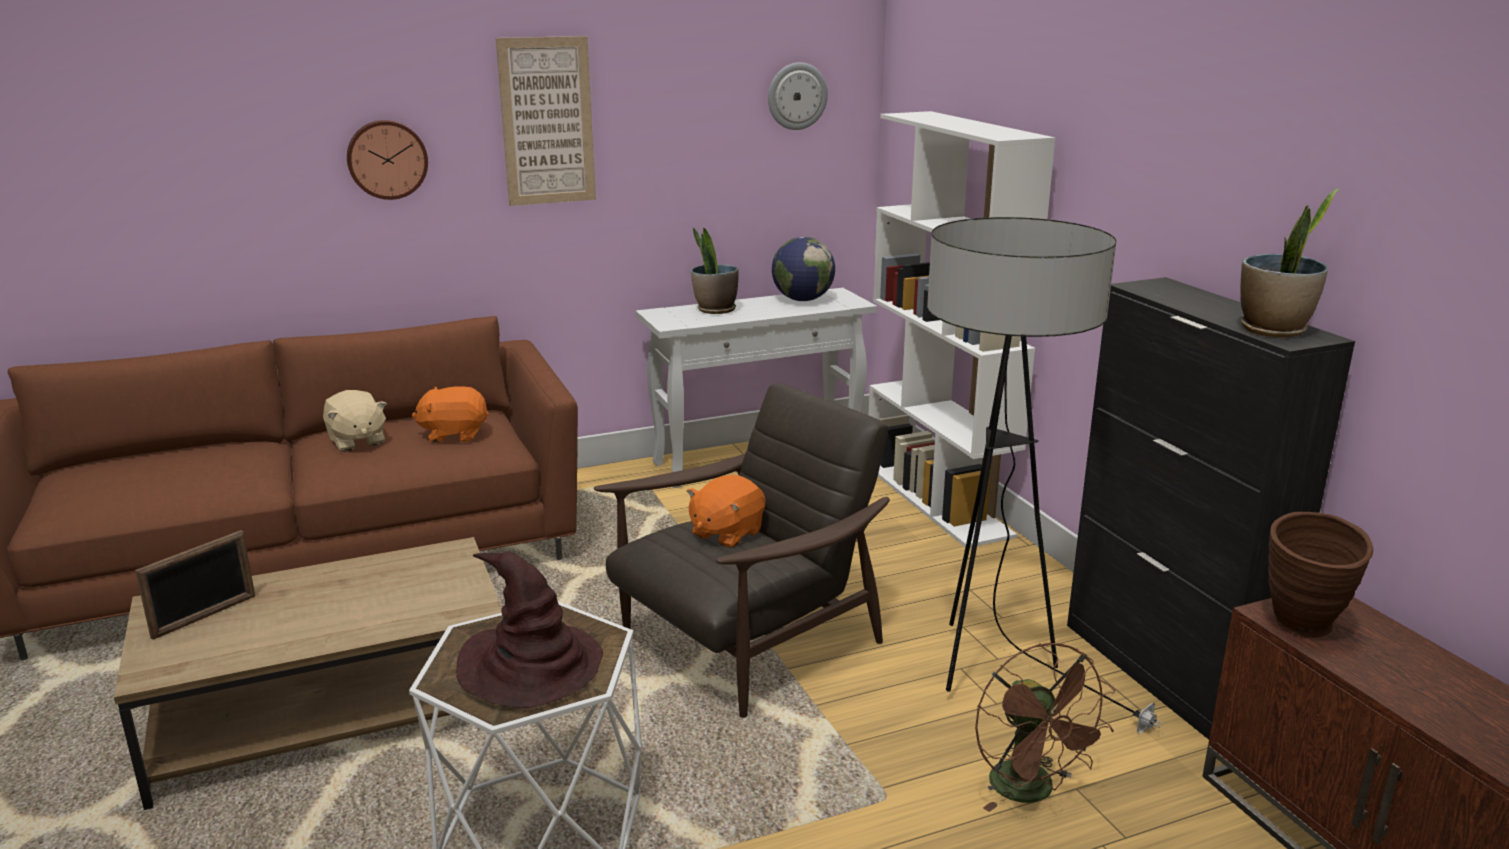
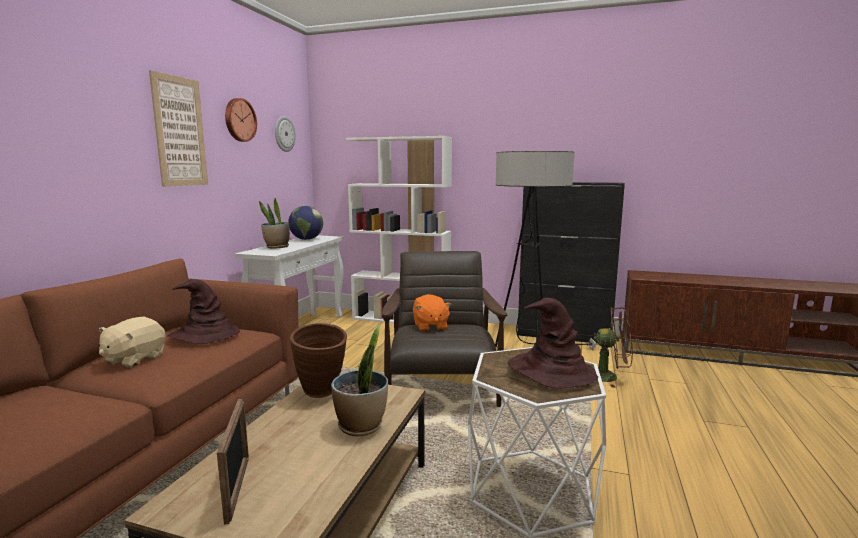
camera: 50 degrees left, 10 degrees down
(356, 441) = (134, 359): beige plush toy -> beige plush toy turned 105 degrees clockwise
(387, 159) = (81, 146): wall clock -> wall clock (239, 120)
(454, 434) = (203, 335): orange plush toy -> brown hat
(1273, 330) = (602, 182): potted plant -> potted plant (361, 426)
(1303, 630) = (654, 278): brown vase -> brown vase (322, 394)

